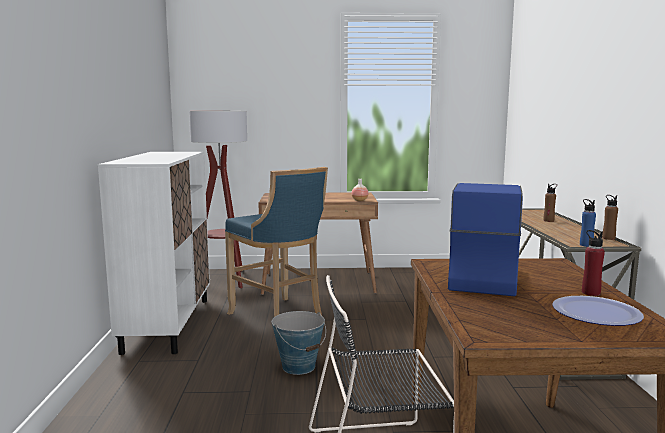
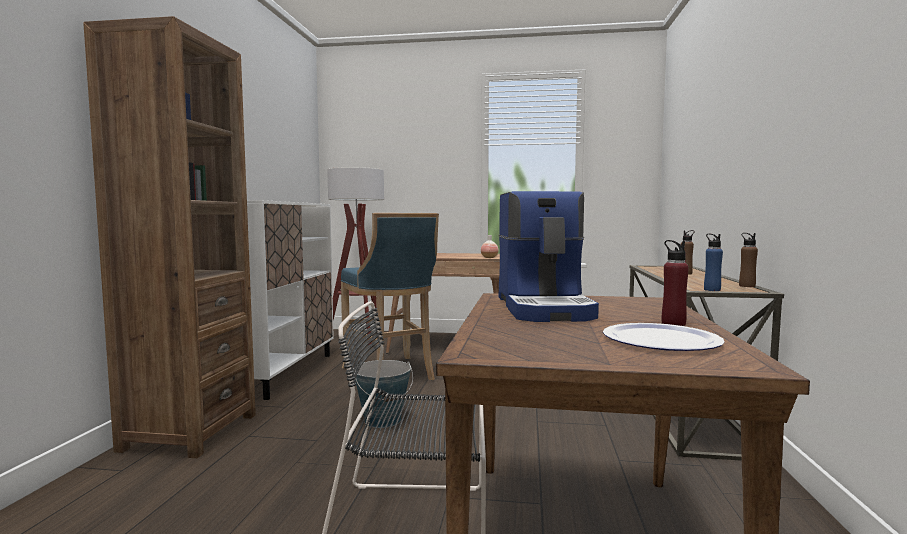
camera: 10 degrees right, 5 degrees down
(123, 393) = (190, 432): none -> brown bookcase
(481, 278) = (545, 308): coffee machine -> coffee machine turned 150 degrees clockwise

